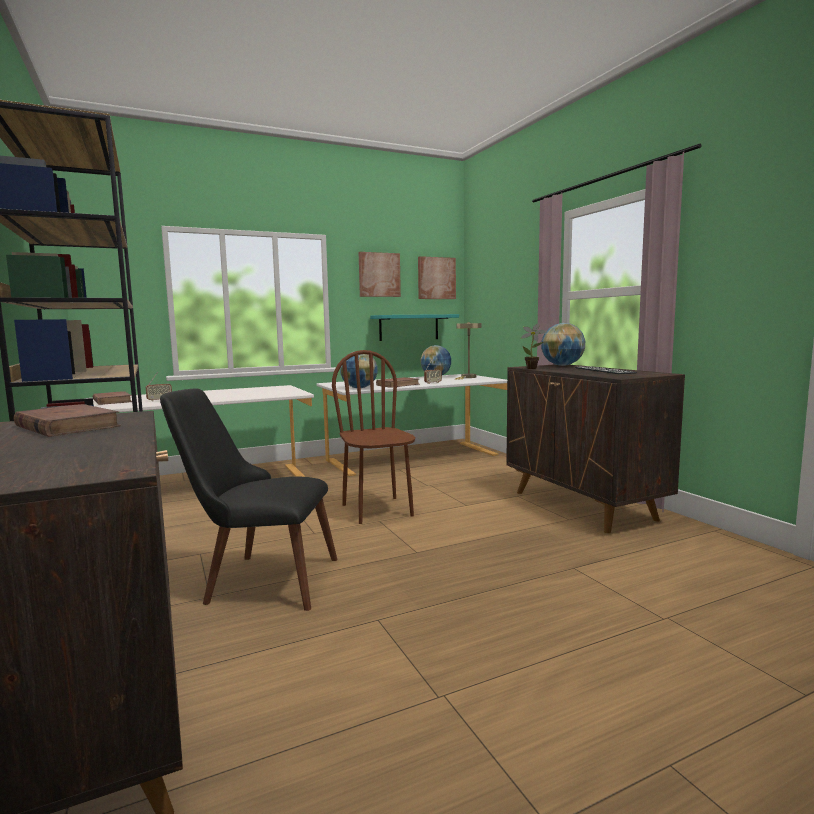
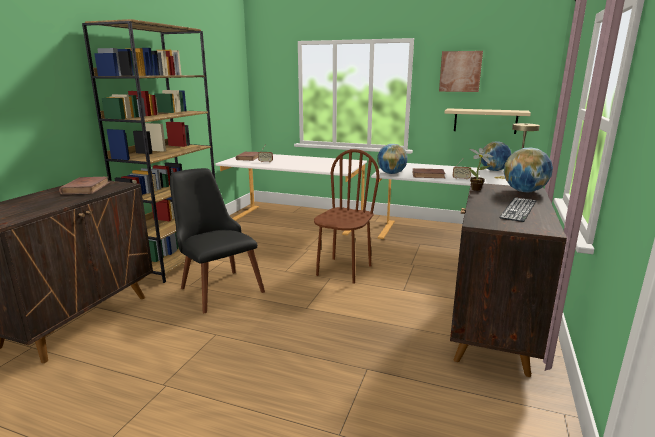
camera: 45 degrees right, 10 degrees up
(409, 327) = (485, 121): turquoise shelf -> beige shelf
(436, 278) = (523, 73): picture -> none

